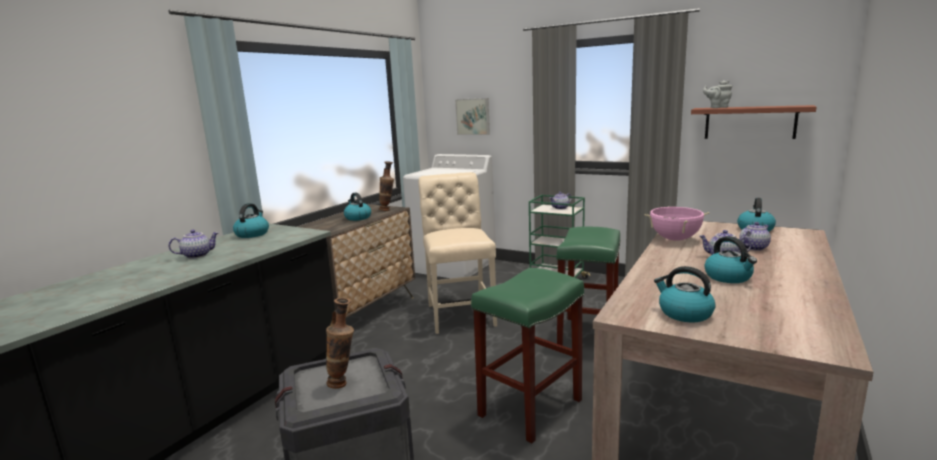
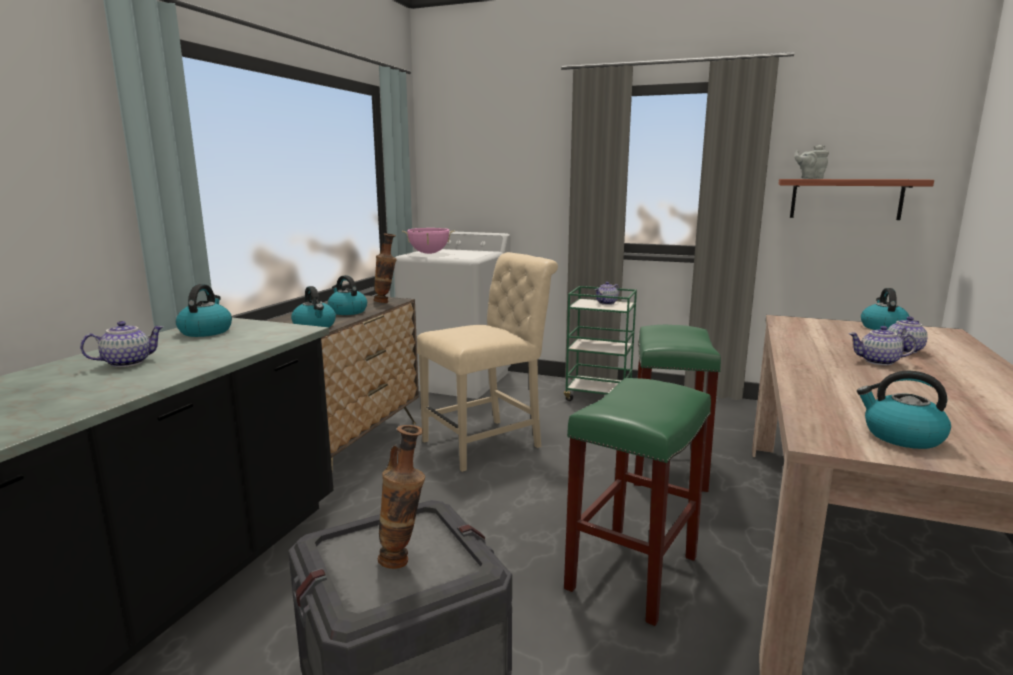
camera: 10 degrees left, 0 degrees up
(460, 313) = (488, 442): beige chair -> beige chair turned 75 degrees clockwise
(473, 116) = (485, 182): picture -> none
(675, 239) = (798, 340): pink cooking pot -> pink cooking pot (429, 253)
(729, 277) = (910, 387): kettle -> kettle (315, 326)

